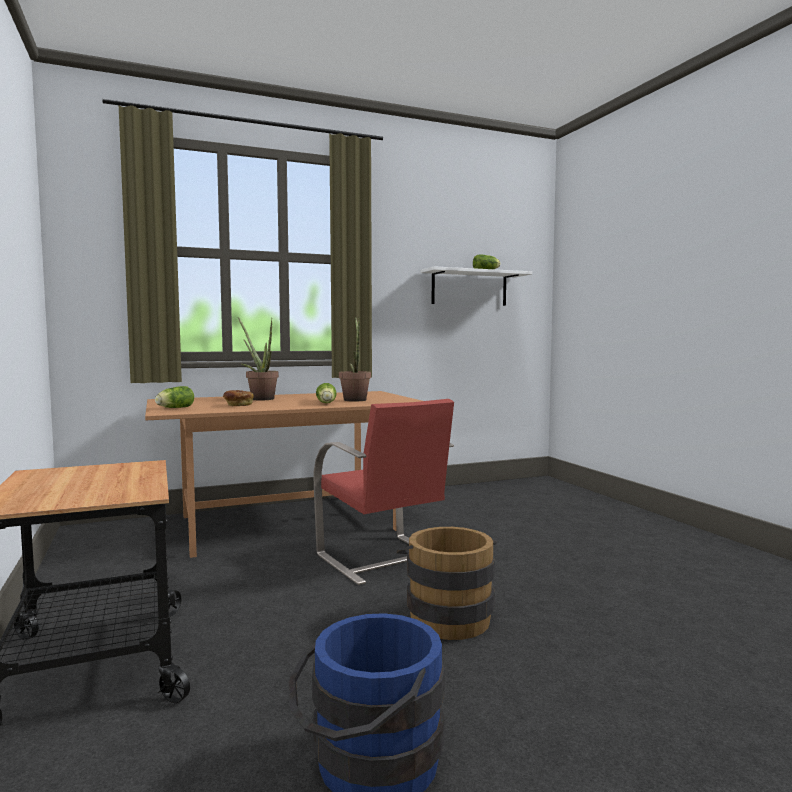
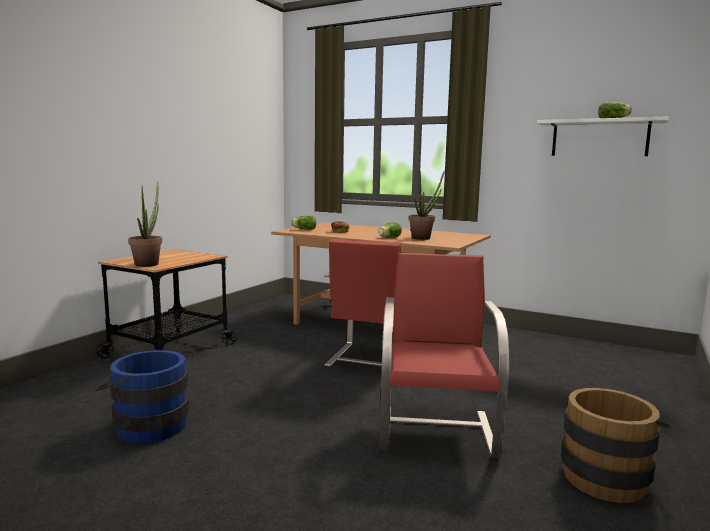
camera: 50 degrees right, 5 degrees up
(259, 399) = (375, 230): potted plant -> potted plant (149, 263)
(447, 616) = (321, 399): brown bucket -> brown bucket (605, 475)
(582, 591) = (437, 430): none -> red chair

